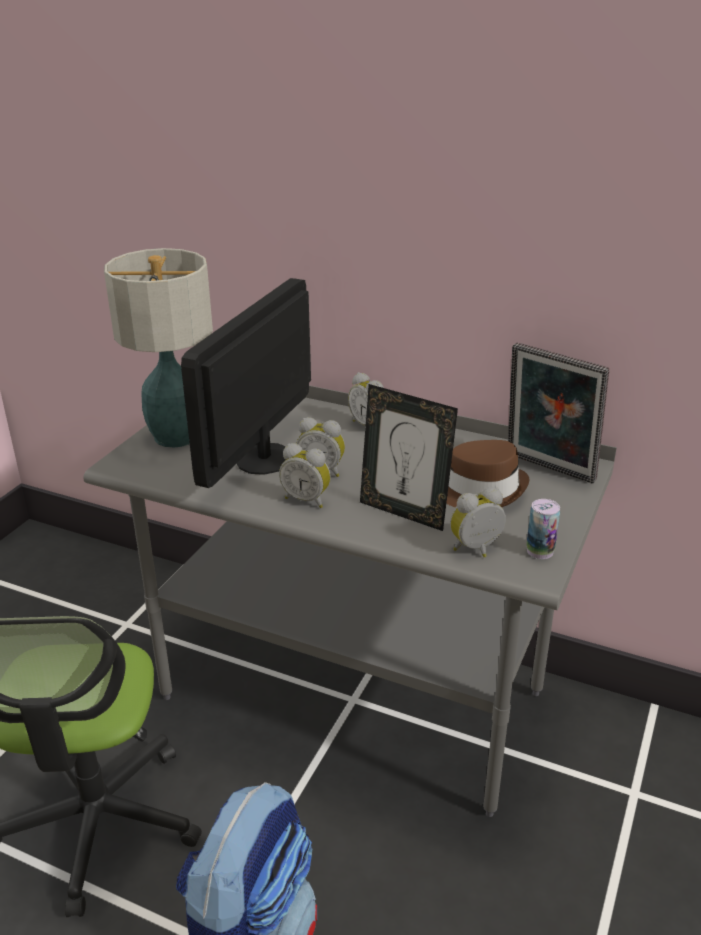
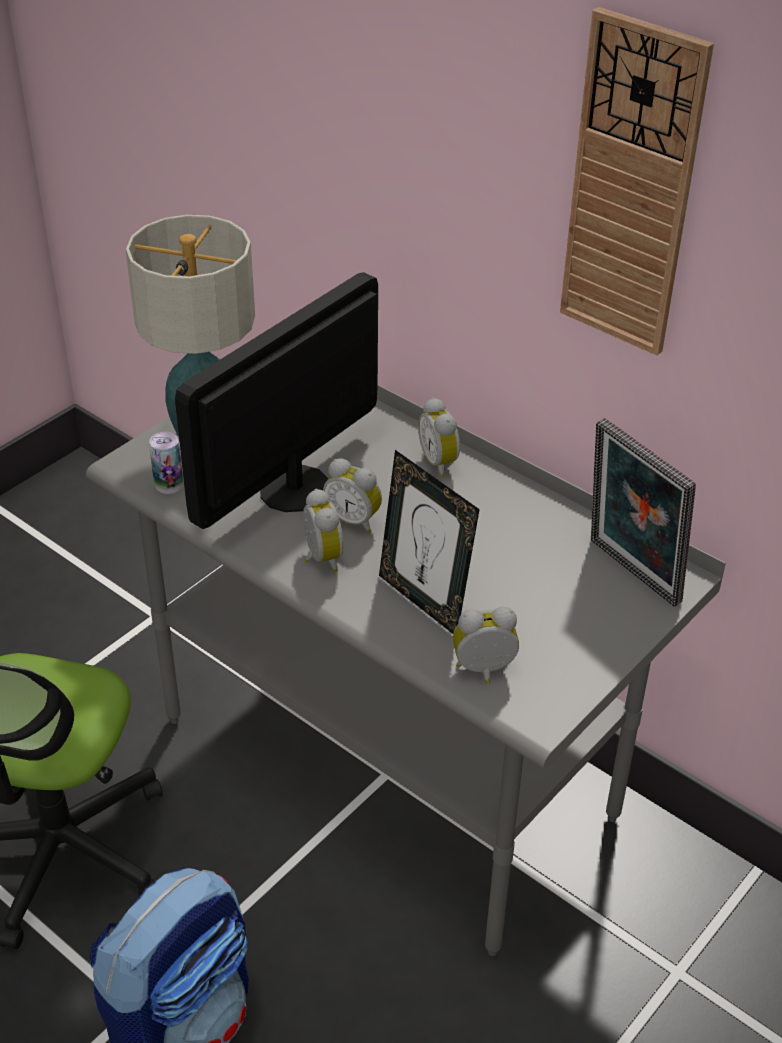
camera: 15 degrees right, 10 degrees up
(307, 499) = (320, 558): alarm clock -> alarm clock turned 150 degrees counterclockwise
(479, 490) = (529, 587): brown hat -> none
(513, 157) = (632, 189): none -> wall clock
(540, 551) = (557, 689): can -> can (169, 484)

